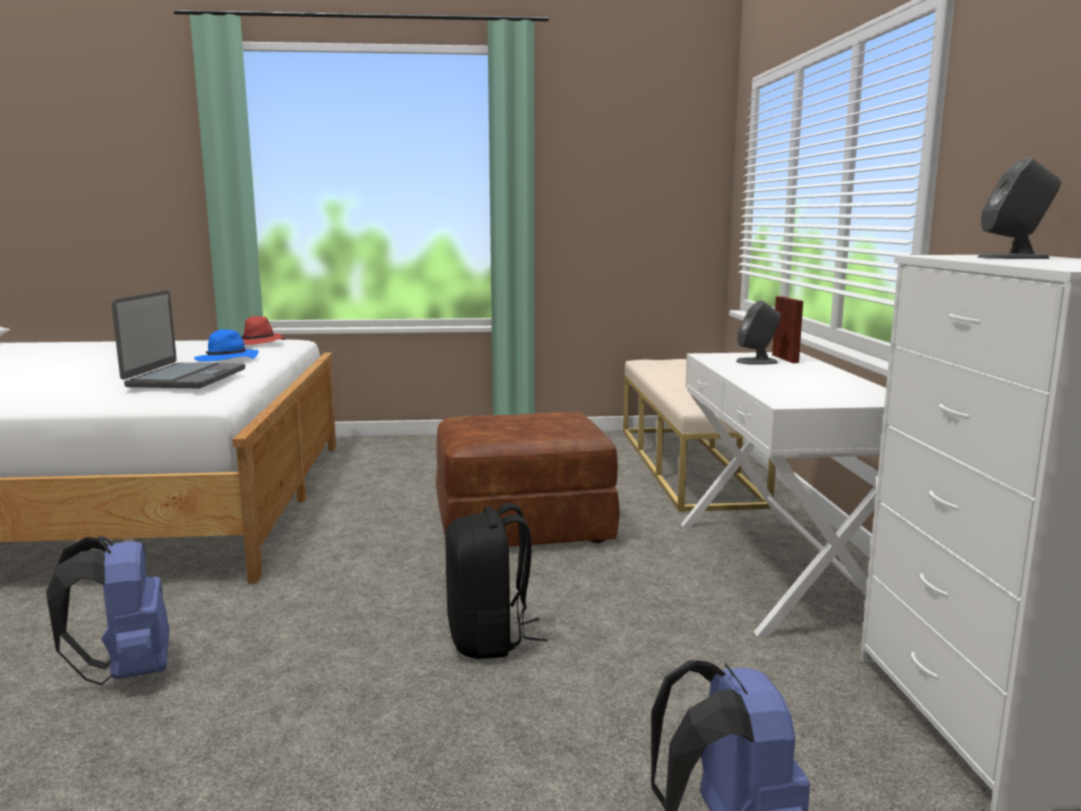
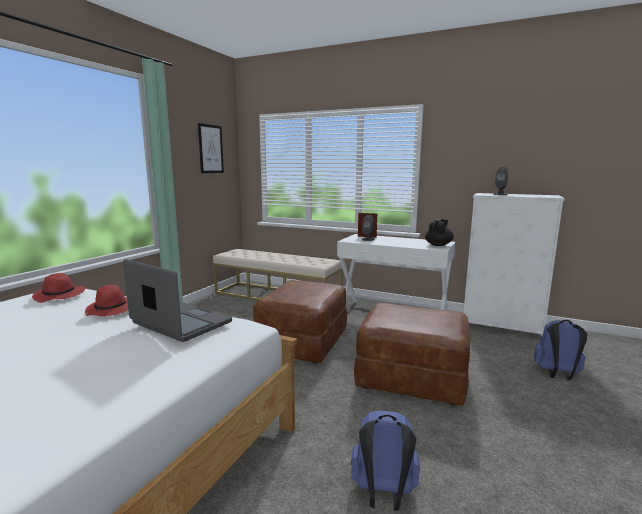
camera: 60 degrees left, 0 degrees up
(227, 360) = (112, 310): blue hat -> red hat
(489, 639) = (412, 377): black backpack -> brown ottoman
(647, 159) = (211, 149): none -> picture
(832, 398) = (438, 245): none -> black teapot

